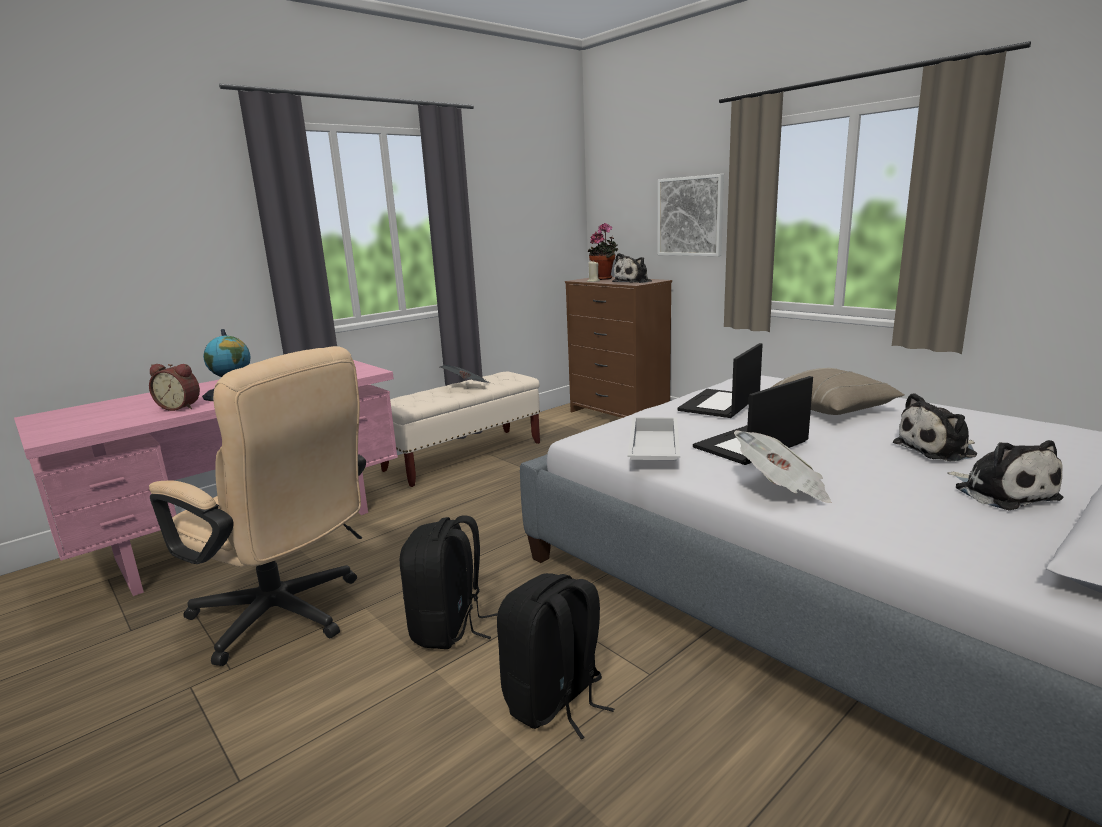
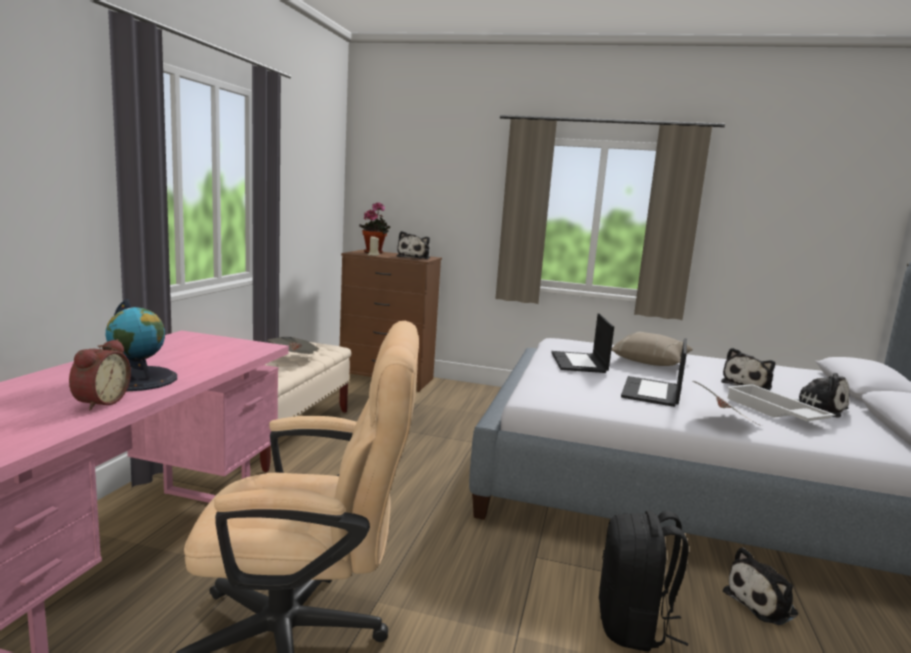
camera: 35 degrees left, 5 degrees down
(181, 407) = (99, 402): alarm clock -> alarm clock turned 60 degrees counterclockwise
(449, 628) = (481, 596): black backpack -> none
(652, 449) = (598, 402): white tray -> white tray (773, 411)
(690, 216) = (460, 205): picture -> none
(752, 734) = (763, 603): none -> plush toy

